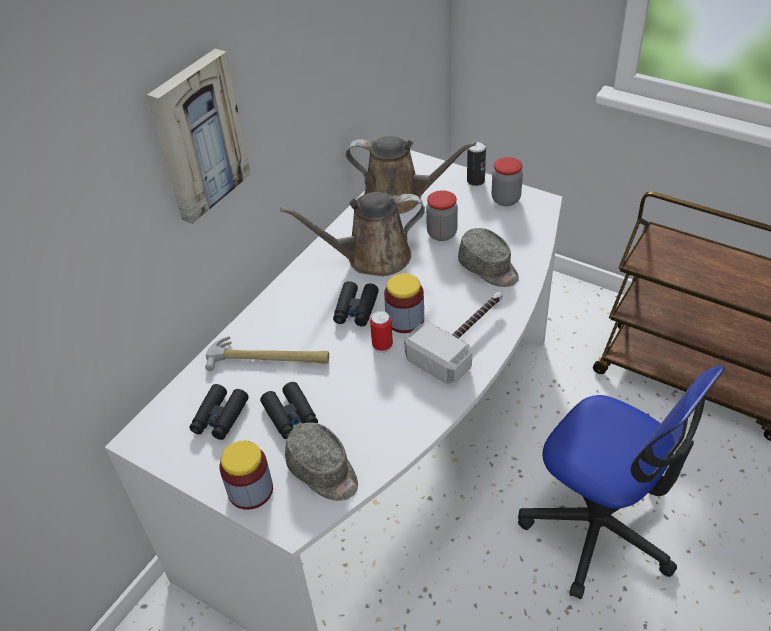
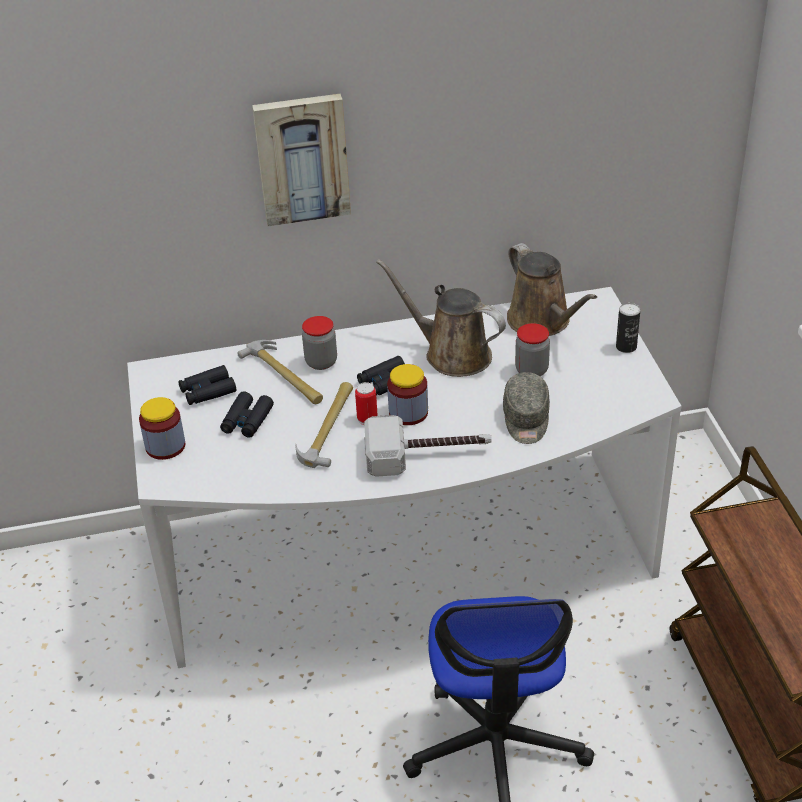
camera: 45 degrees right, 5 degrees down
(323, 471) = (218, 468): grey cap -> none
(364, 373) = (329, 427): none -> hammer
(505, 199) = (627, 377): jar -> jar (321, 362)

